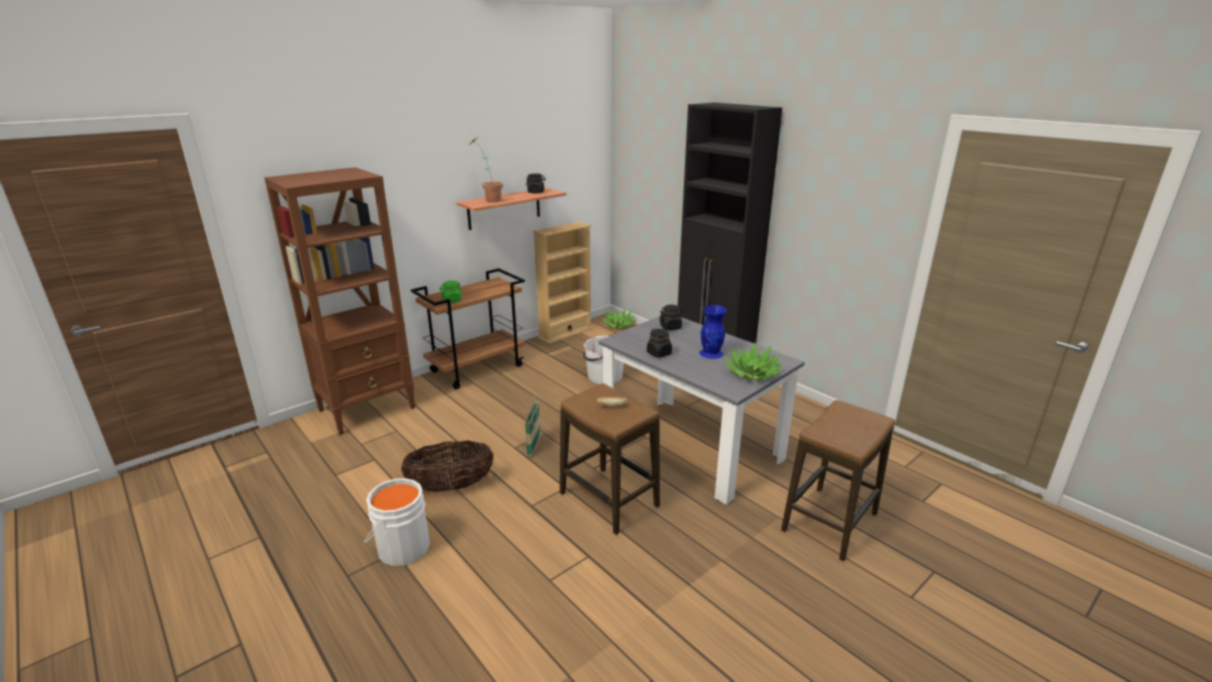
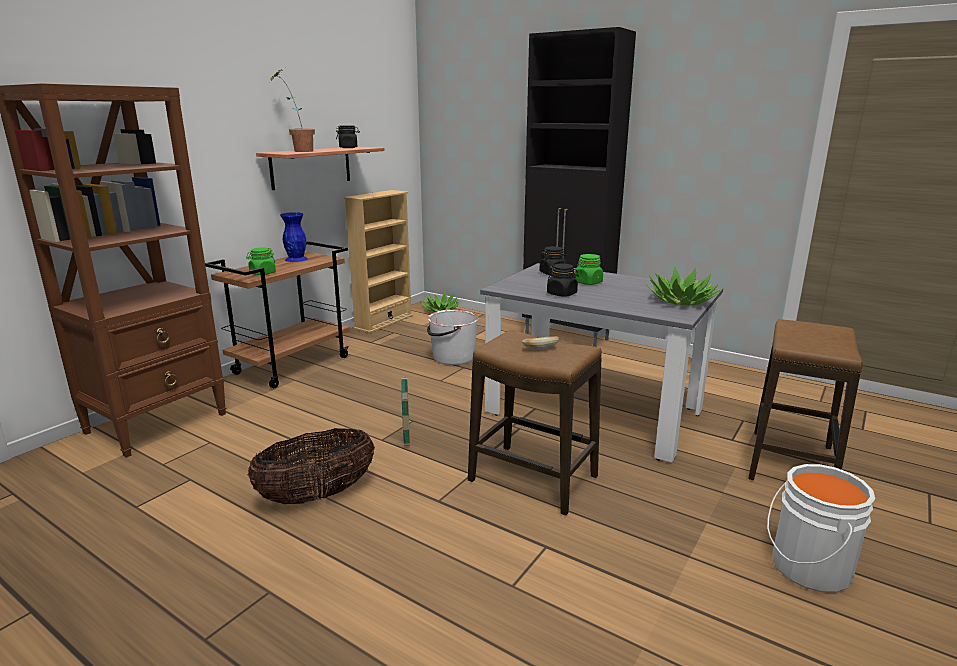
camera: 15 degrees left, 5 degrees down
(401, 547) = (277, 583): white bucket -> white bucket (806, 567)
(691, 342) = (588, 282): none -> green jar
(711, 353) = (619, 289): blue vase -> blue vase (296, 259)

